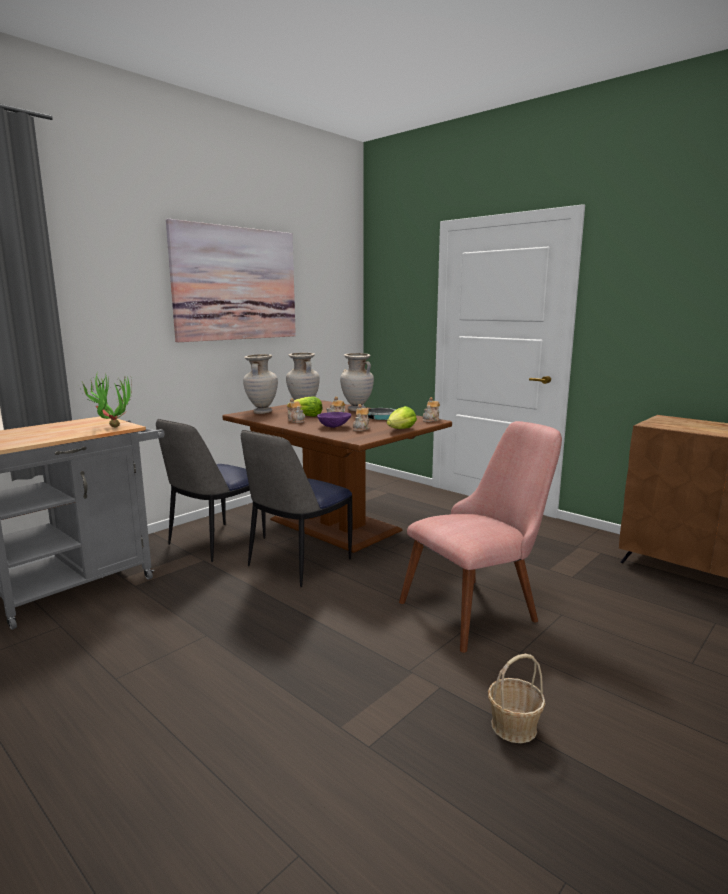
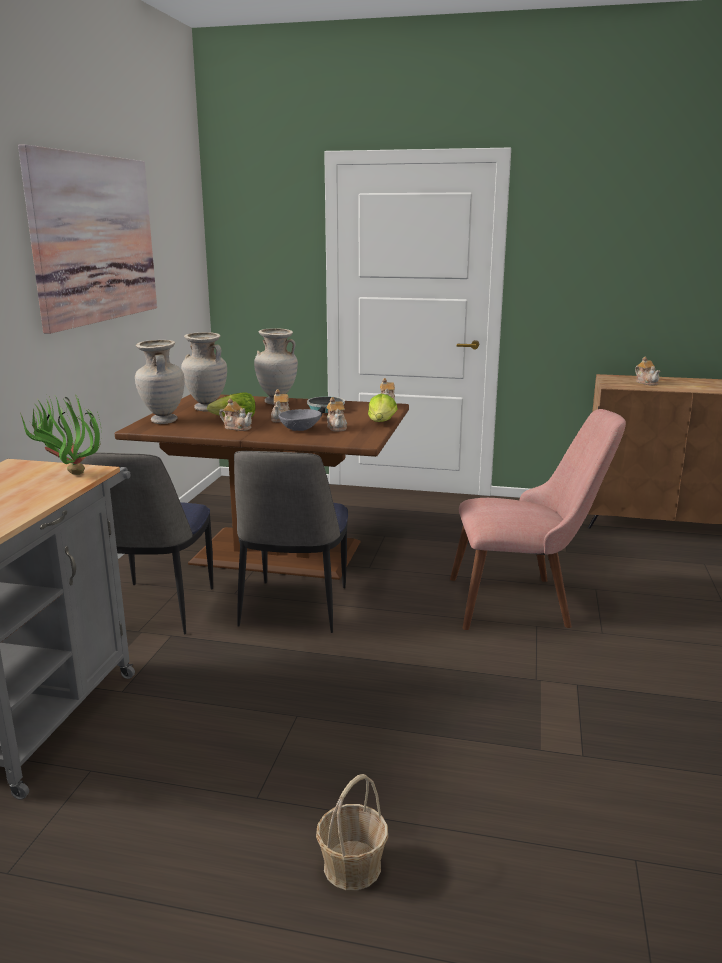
camera: 30 degrees left, 5 degrees up
(334, 426) = (301, 429): purple bowl -> grey bowl
(480, 607) = (525, 601): pink chair -> pink chair turned 60 degrees clockwise
(513, 726) = (664, 695): basket -> basket (351, 866)
(696, 425) = (646, 383): none -> teapot

